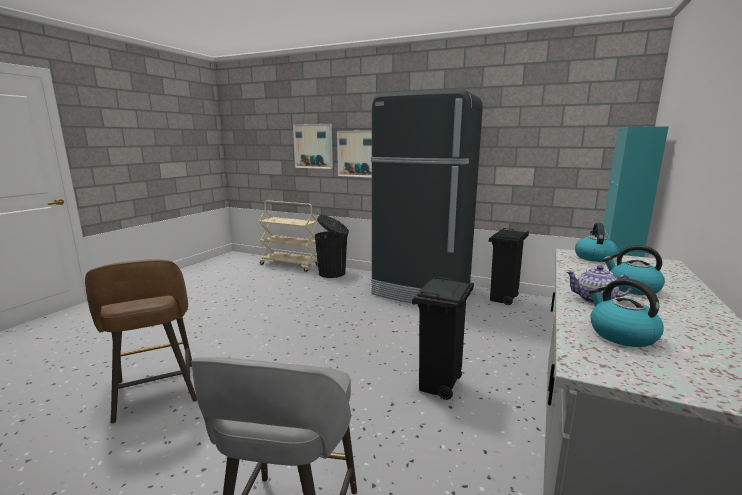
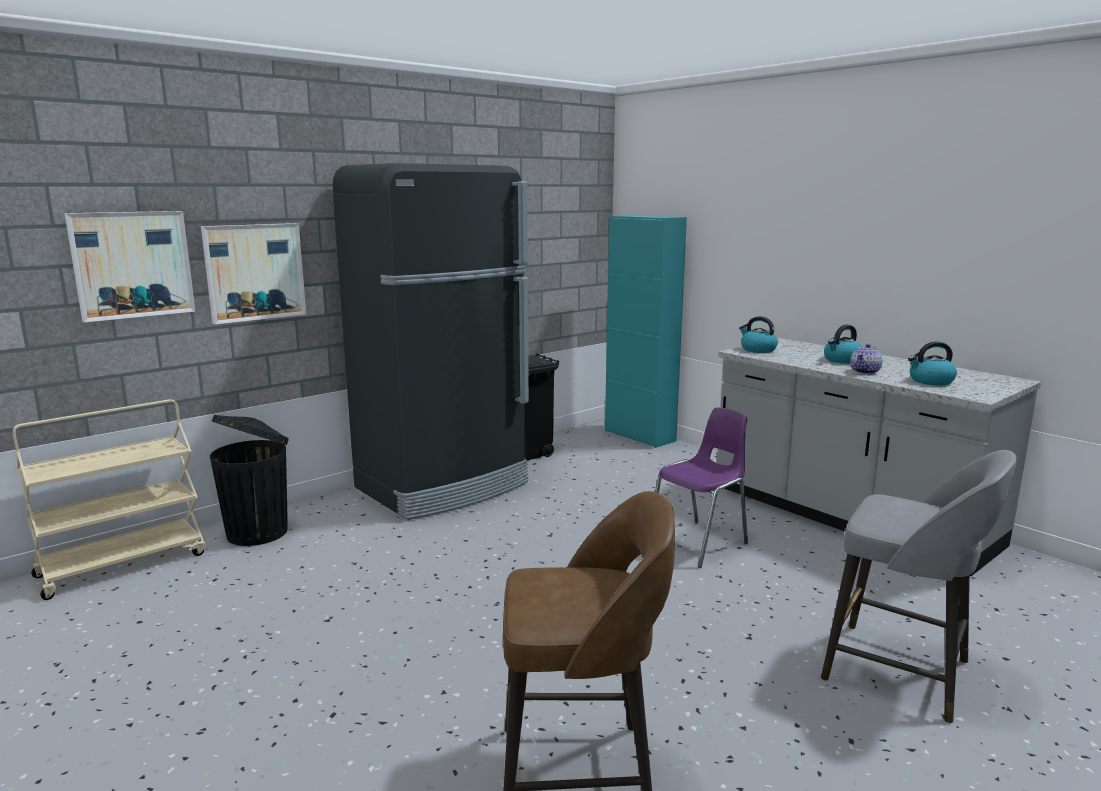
camera: 65 degrees left, 0 degrees up
(439, 386) = (699, 543): black trash can -> purple chair

